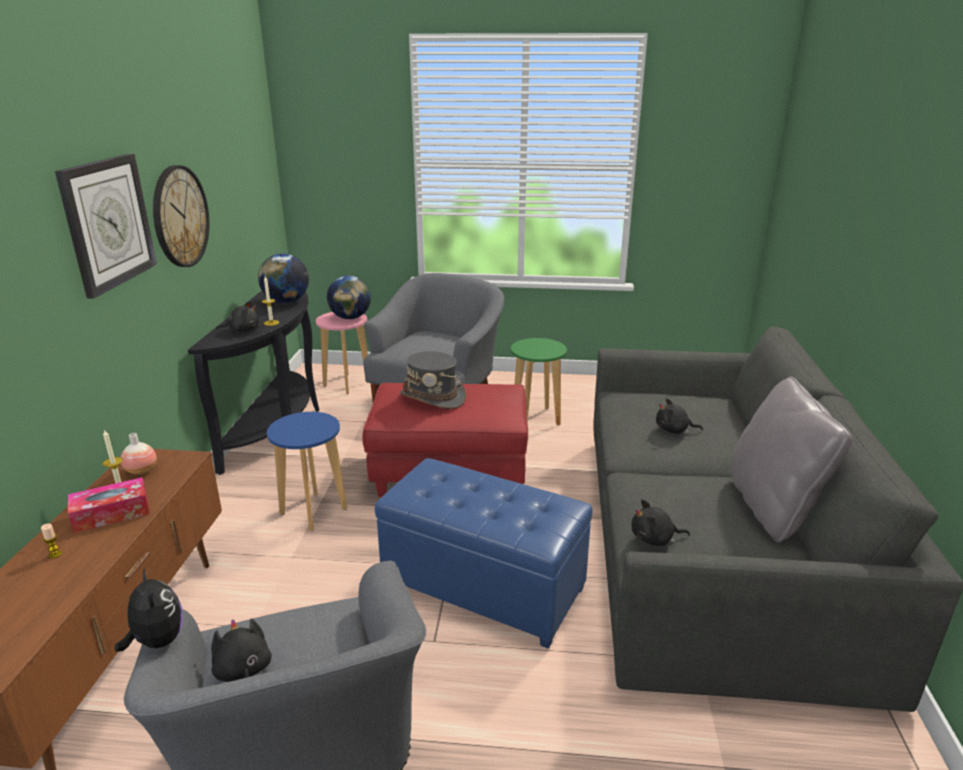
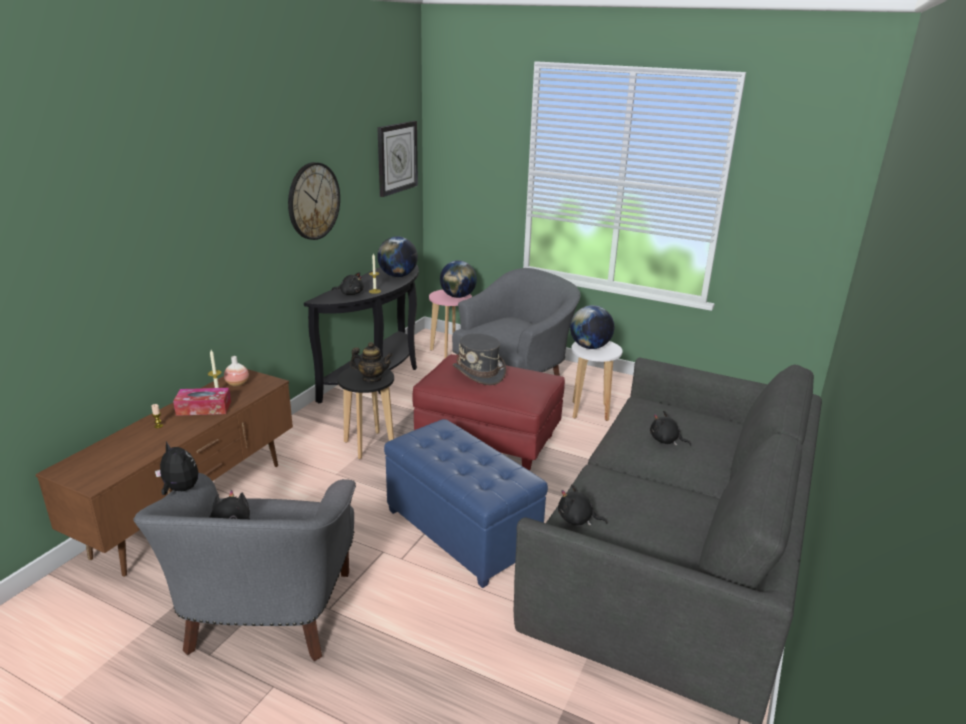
camera: 20 degrees right, 0 degrees up
(108, 223) = (247, 203): wall clock -> wall clock (397, 158)
(157, 640) = (179, 489): plush toy -> plush toy turned 45 degrees counterclockwise
(313, 428) = (372, 378): none -> teapot
(313, 511) = (369, 445): blue stool -> black stool
(531, 348) = (590, 347): none -> globe
(536, 419) = (590, 411): green stool -> white stool
(772, 507) = (701, 521): grey pillow -> none

